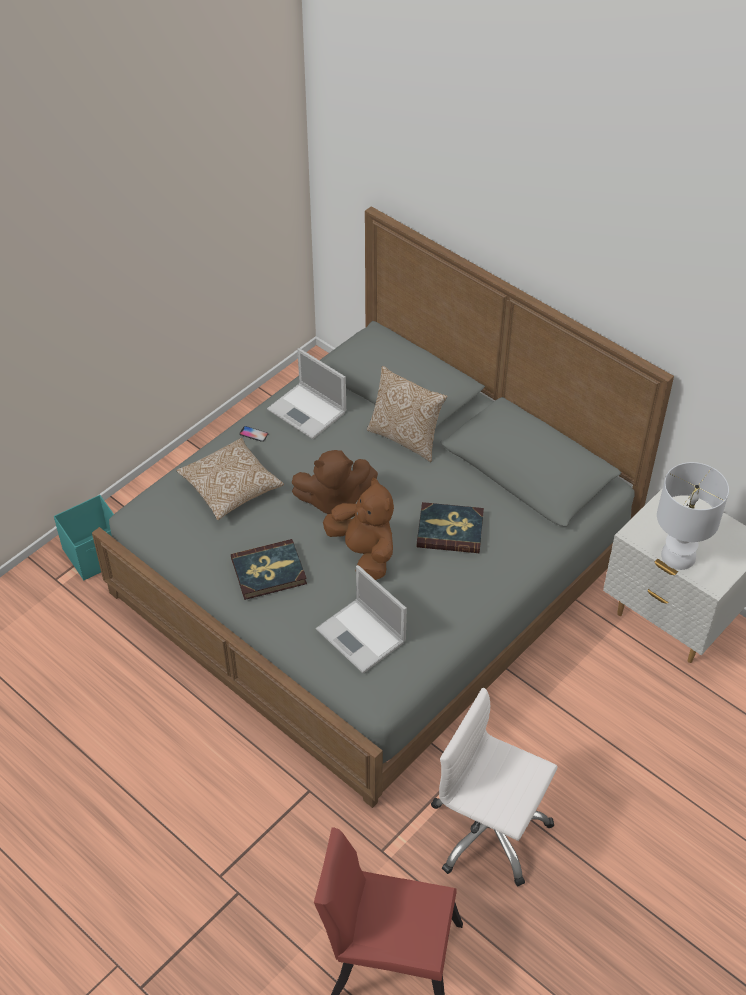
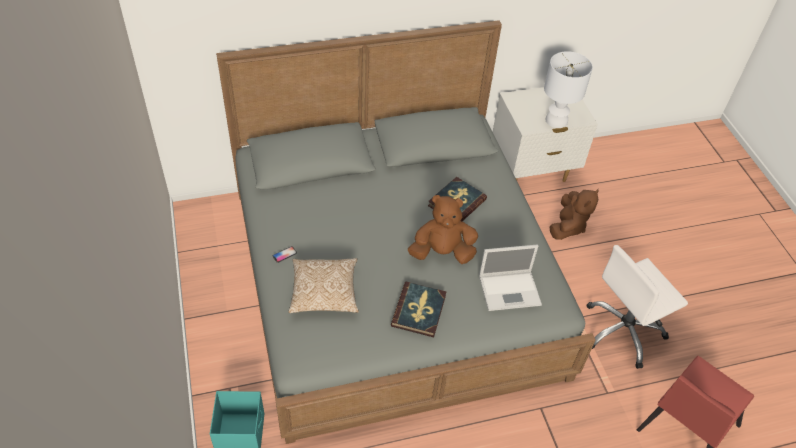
camera: 60 degrees left, 0 degrees up
(308, 411) = (292, 215): laptop -> none
(334, 500) = (384, 244): brown plush toy -> brown plush toy (568, 226)
(405, 438) = (362, 181): pillow -> none

